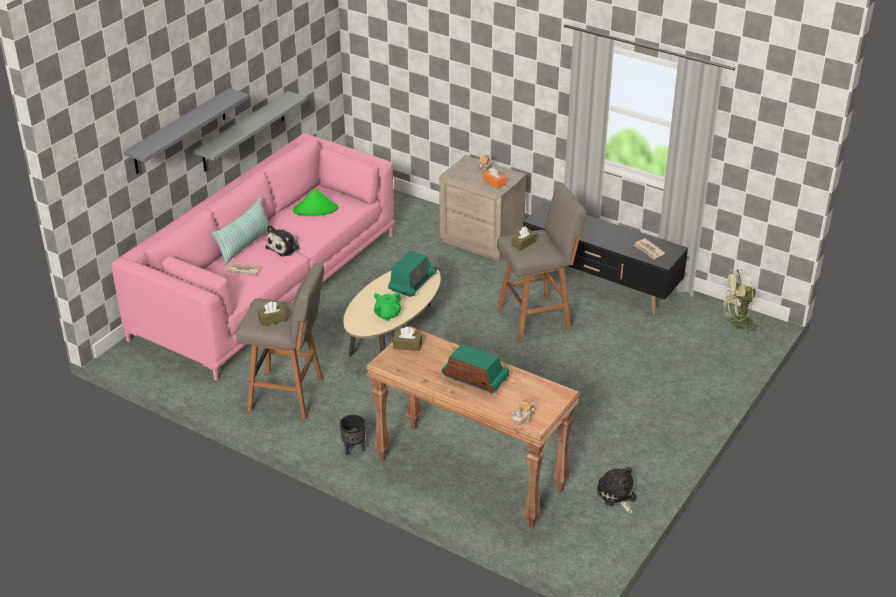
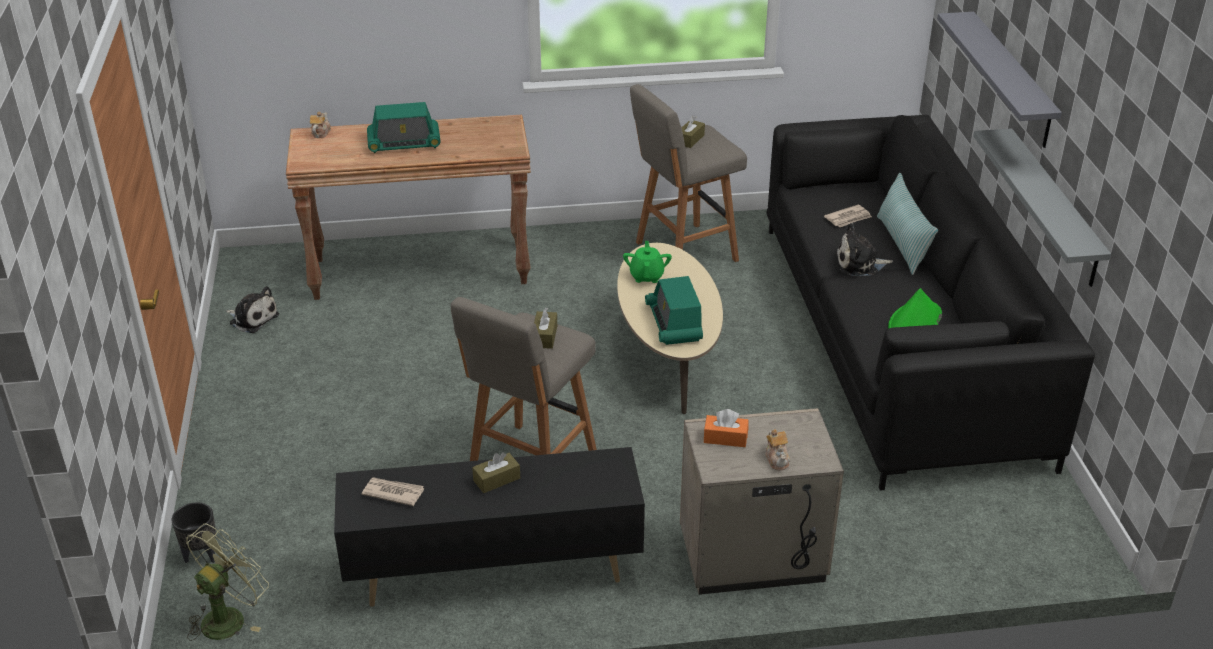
camera: 140 degrees right, 0 degrees up
(267, 285) = (896, 339): pink sofa -> black sofa
(284, 247) = (860, 264): plush toy -> plush toy turned 90 degrees counterclockwise
(353, 449) = (556, 241): black planter -> black planter (202, 554)
(407, 345) = (506, 141): brown tissue box -> brown tissue box (496, 479)

